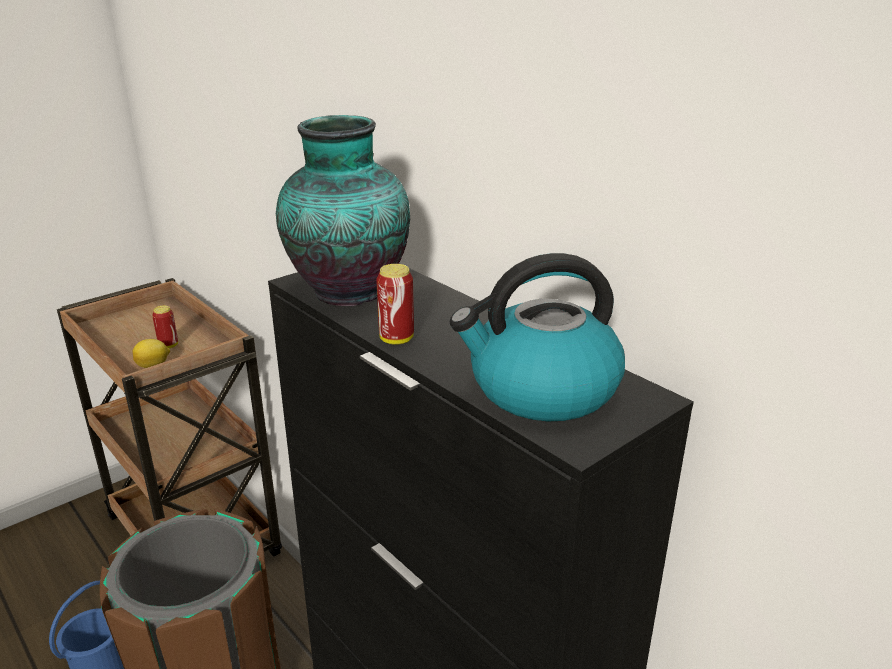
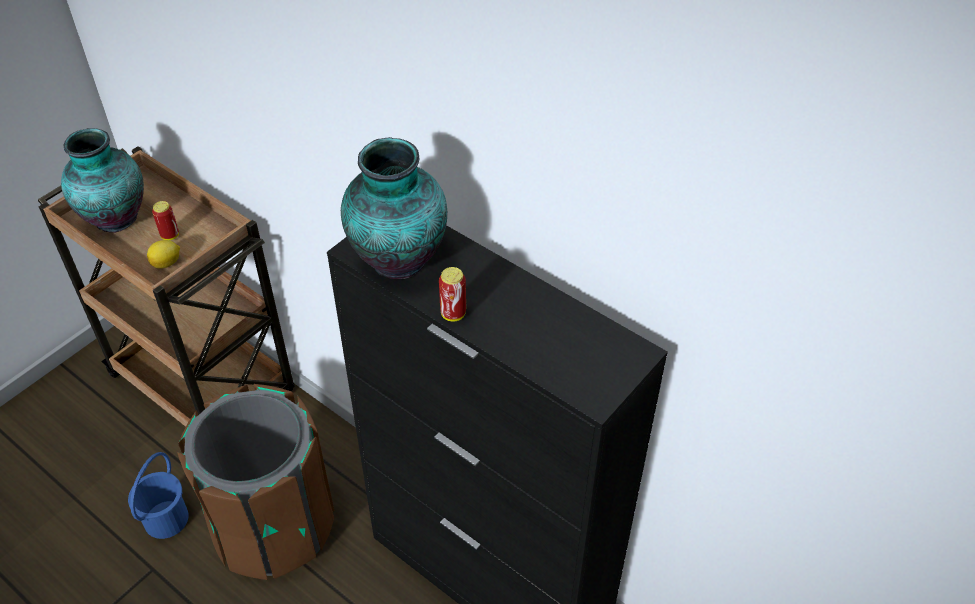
camera: 10 degrees left, 20 degrees up
(123, 329) = (114, 219): none -> vase
(541, 390) = (567, 355): kettle -> none

